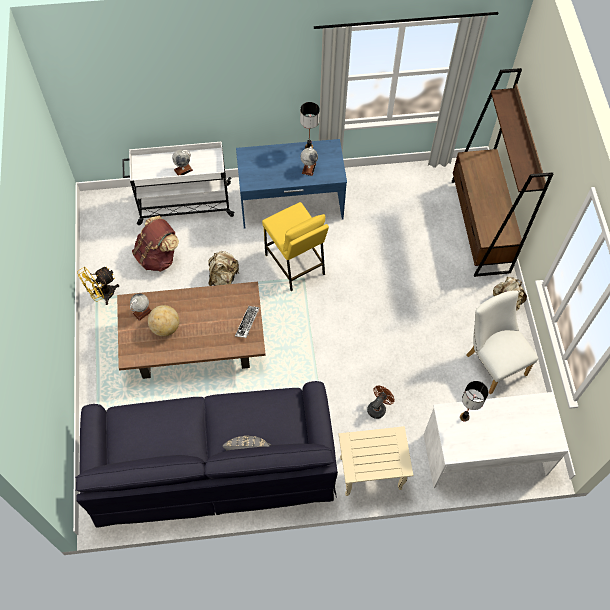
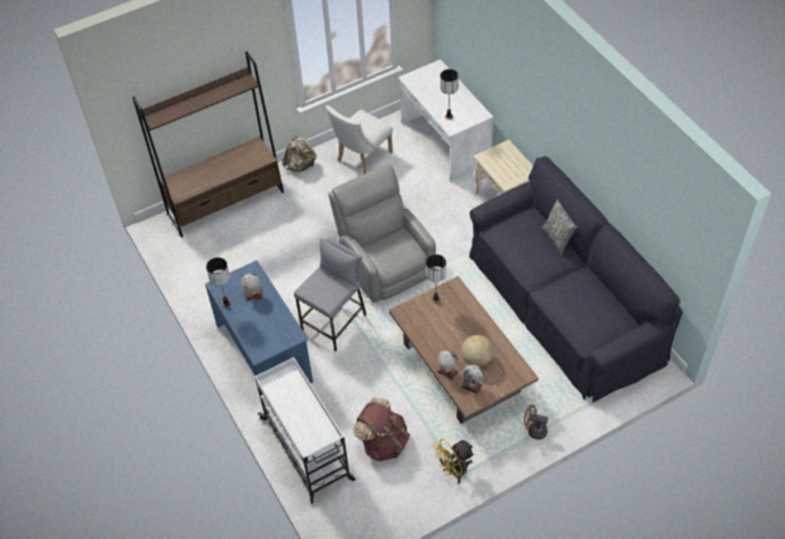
camera: 110 degrees left, 10 degrees down
(102, 295) = (453, 471): yellow fan -> yellow fan turned 120 degrees clockwise
(183, 170) = (302, 402): globe -> globe (447, 371)
(223, 277) = (378, 375): beige backpack -> none
(247, 323) = (436, 299): keyboard -> table lamp
(295, 264) = (335, 323): yellow stool -> grey stool
(341, 328) = (385, 264): none -> grey armchair
(378, 407) = (445, 215): brown fan -> brown fan (534, 430)

